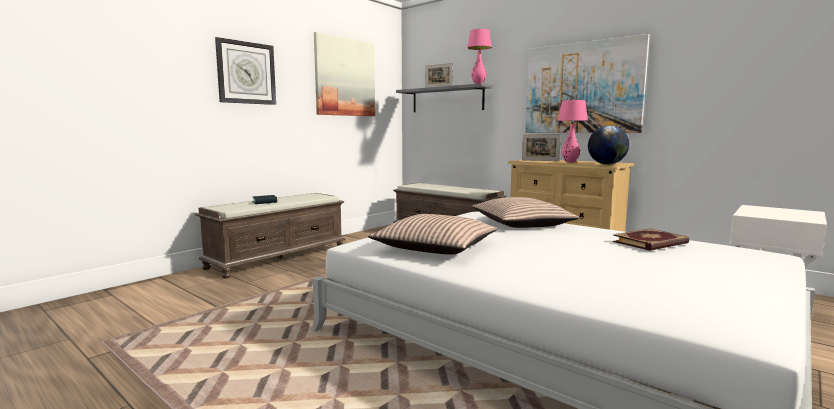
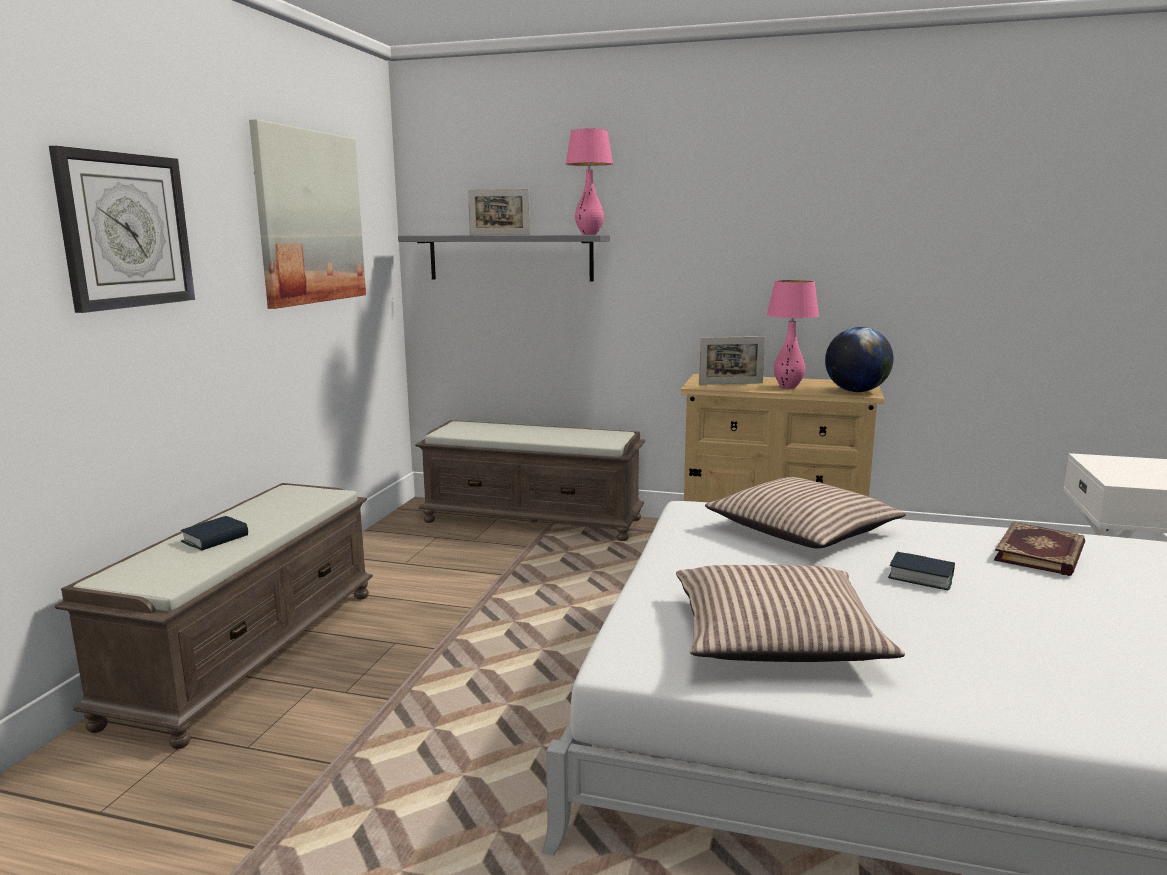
camera: 25 degrees left, 5 degrees up
(551, 240) = (920, 577): none -> book
(582, 88) = (786, 252): picture -> none

